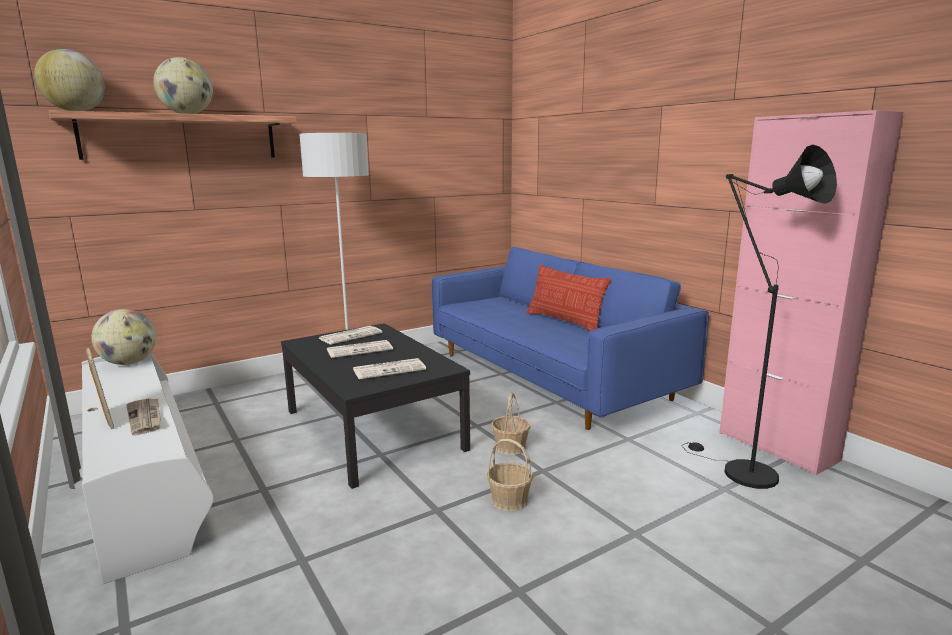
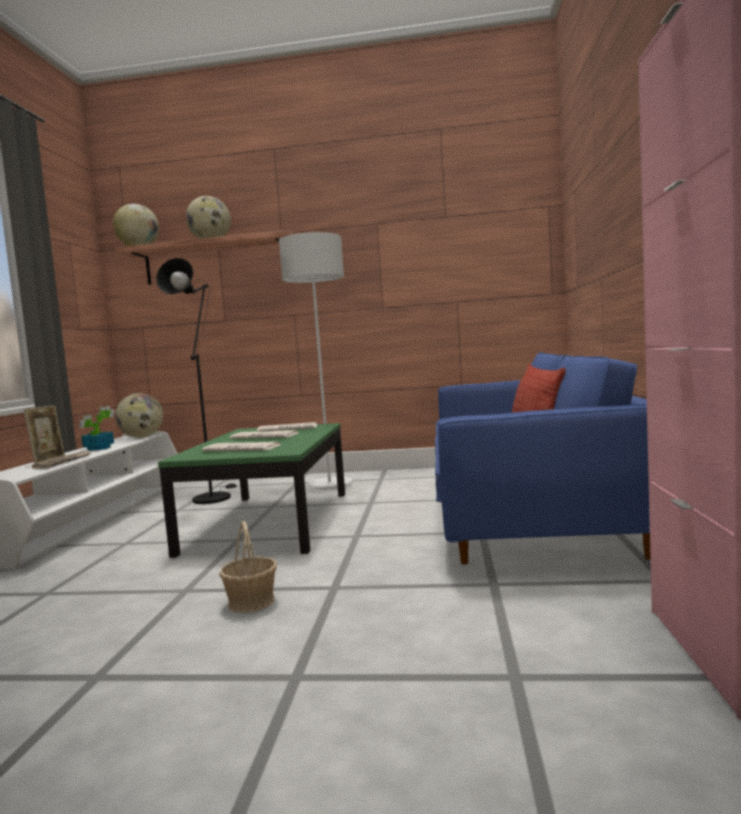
camera: 40 degrees right, 10 degrees down
(122, 390) = (98, 448): none -> potted plant
(373, 429) = (271, 521): black coffee table -> green coffee table
(510, 447) = (348, 560): basket -> none
(740, 471) = (589, 665): black floor lamp -> black floor lamp (213, 497)

